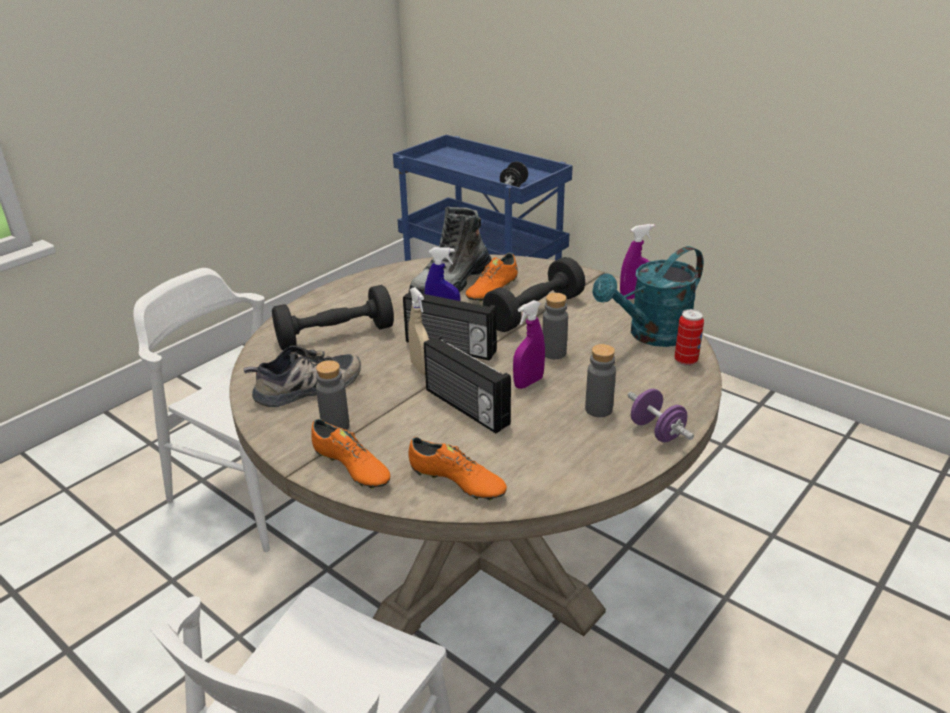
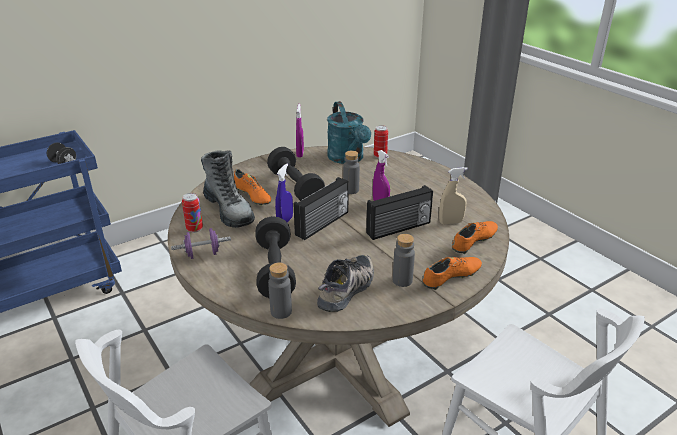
camera: 75 degrees left, 0 degrees up
(308, 388) = (347, 289): shoe -> shoe turned 45 degrees clockwise
(402, 274) = (194, 229): none -> can
(421, 368) = (344, 238): beige spray bottle -> beige spray bottle (451, 222)
(598, 409) = (417, 188): grey bottle -> grey bottle (281, 311)
(656, 431) = (443, 178): purple dumbbell -> purple dumbbell (203, 254)

